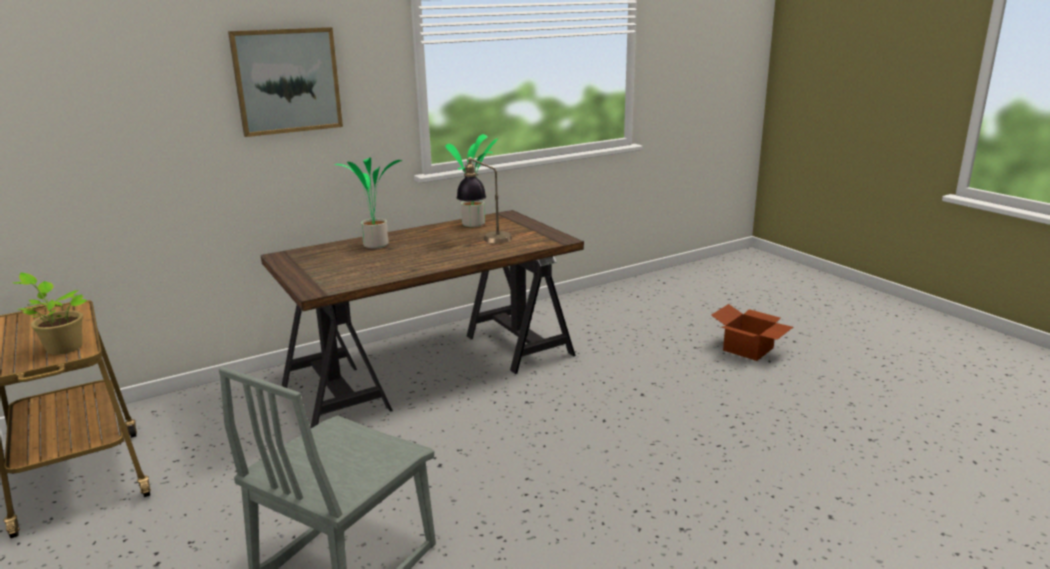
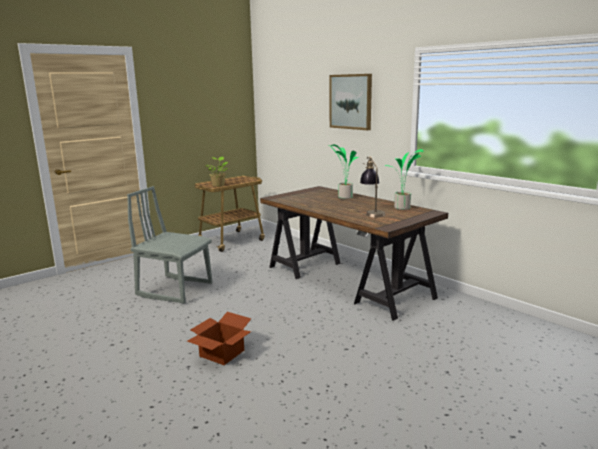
camera: 80 degrees right, 5 degrees down
(749, 350) = (464, 402): cardboard box -> cardboard box (220, 353)

